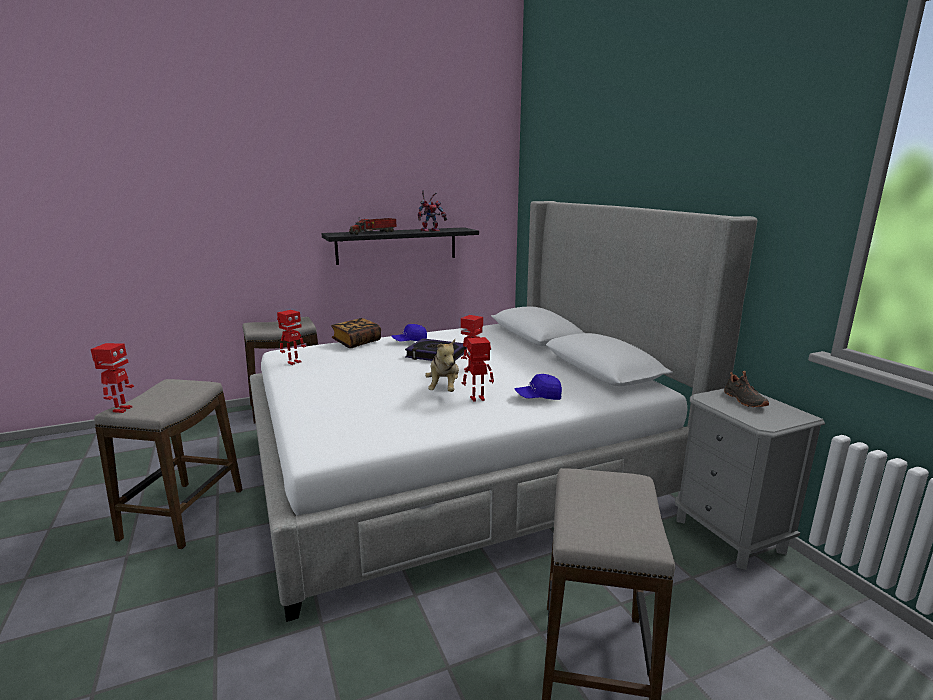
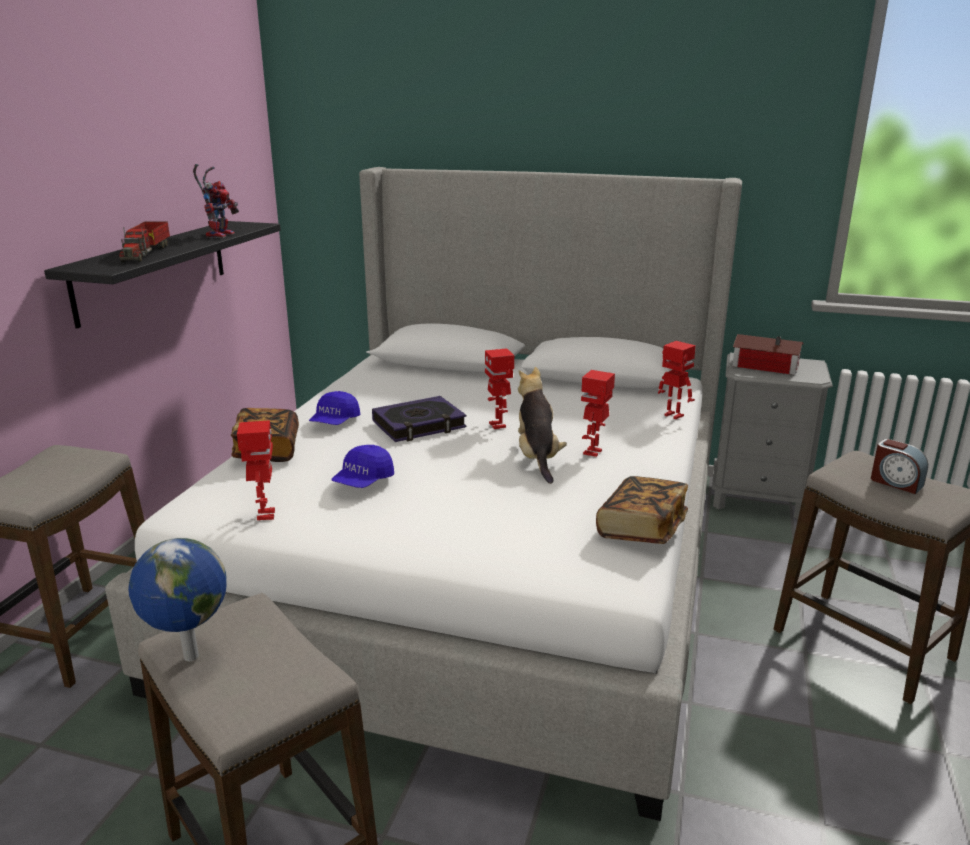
camera: 50 degrees left, 5 degrees up
(121, 409) = (249, 713): toy robot -> toy robot (673, 416)
(157, 388) = (189, 657): none -> globe
(391, 438) = (641, 529): none -> book
(444, 389) = (537, 457): plush toy -> plush toy turned 135 degrees counterclockwise
(538, 397) = (630, 427): blue cap -> blue cap (363, 481)
(609, 506) = (895, 483): none -> alarm clock
(743, 400) = (763, 364): black shoe -> toy house

